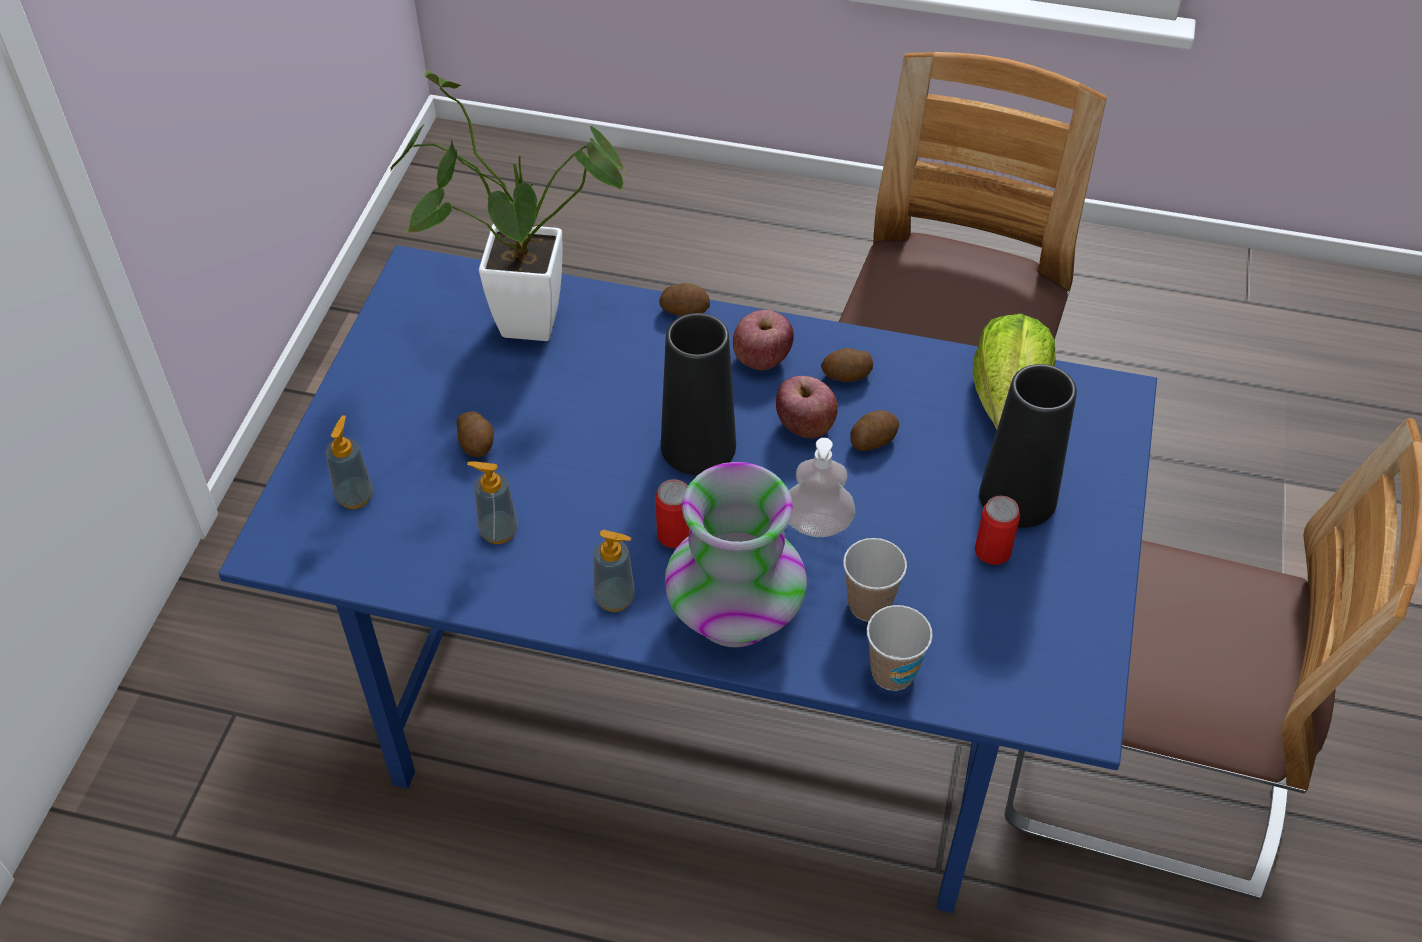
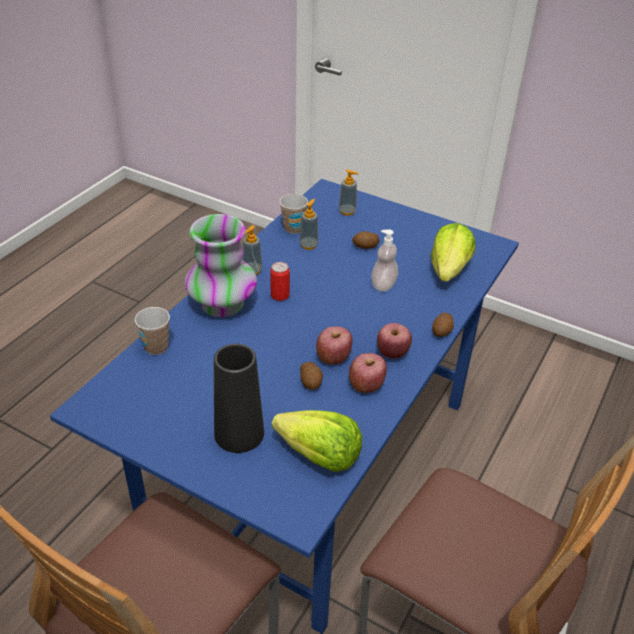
camera: 105 degrees right, 10 degrees down
(514, 321) = (449, 270): potted plant -> lettuce
(698, 446) = (335, 315): black vase -> none
(817, 525) = (261, 344): soap dispenser -> soap dispenser (383, 285)
(846, 376) = (366, 385): potato -> apple
(869, 605) = (200, 350): cup -> cup (293, 228)
(992, 551) = (207, 409): can -> none

